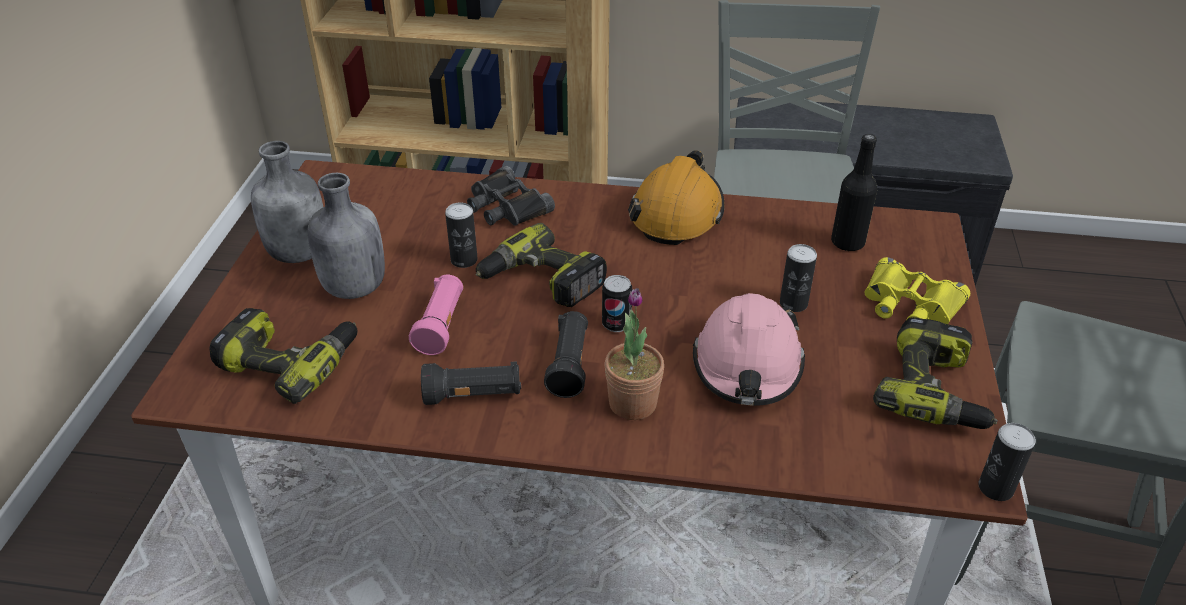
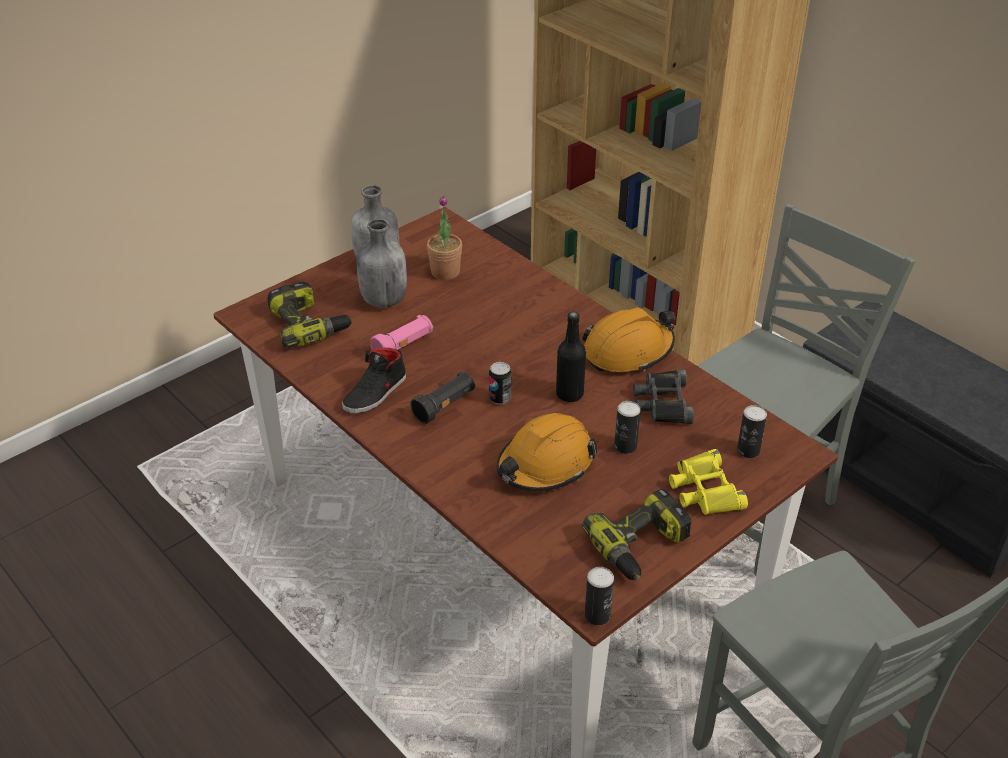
camera: 40 degrees right, 0 degrees up
(464, 260) = (460, 314): can -> can (748, 450)
(473, 396) = (375, 393): black flashlight -> black shoe
(506, 206) = (525, 293): black binoculars -> black binoculars (662, 403)
(540, 281) = (488, 350): power drill -> none
(632, 403) = (452, 446): potted plant -> potted plant (445, 272)
(747, 365) = (545, 464): pink hard hat -> orange hard hat
(847, 242) = (719, 430): black bottle -> black bottle (569, 394)

